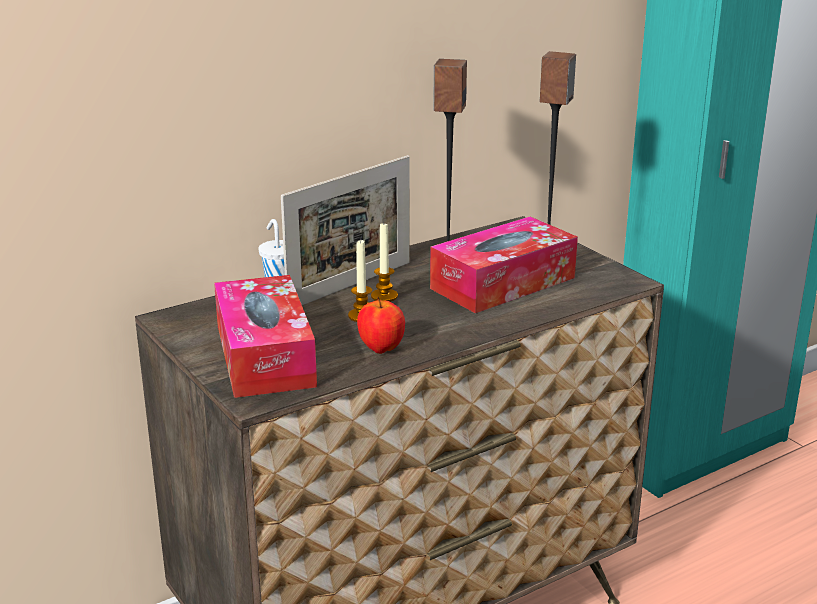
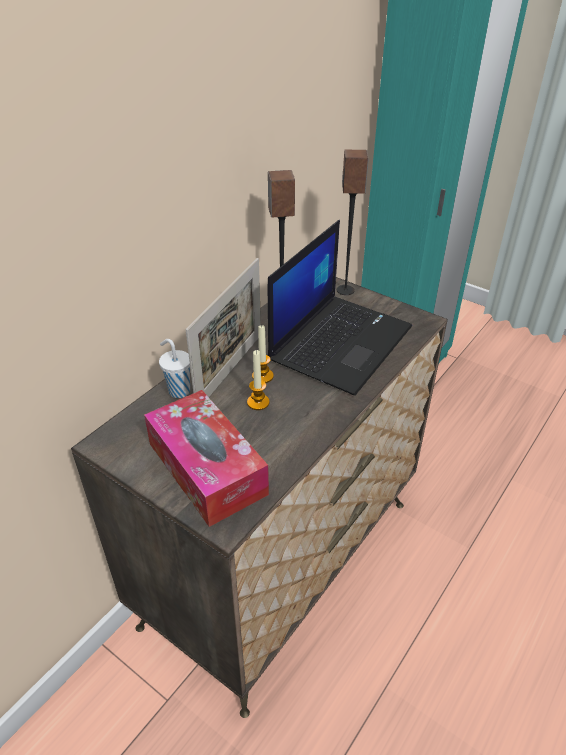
camera: 20 degrees left, 15 degrees up
(381, 349) = (293, 436): apple -> none
(503, 283) = (340, 342): tissue box -> laptop

